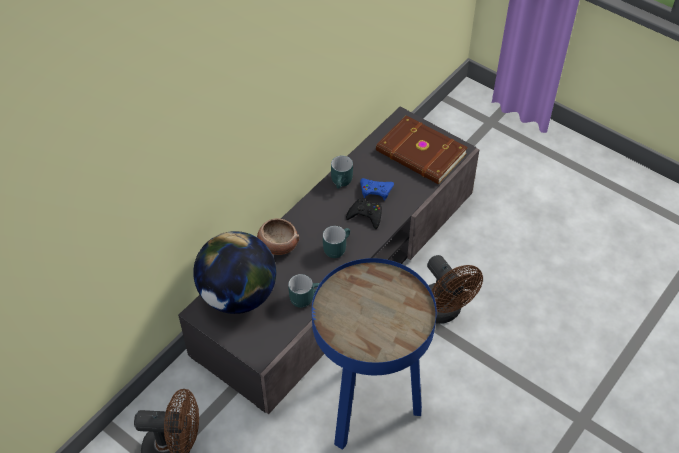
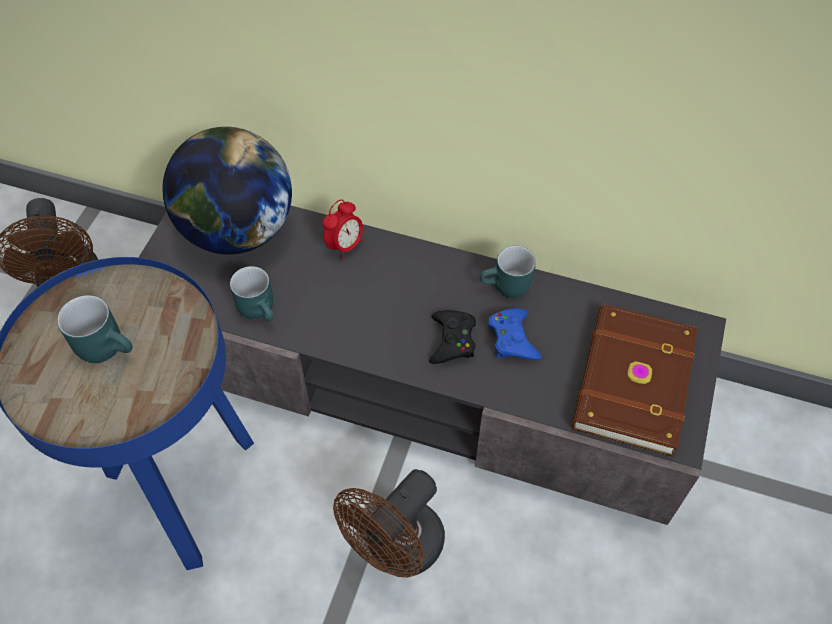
camera: 70 degrees right, 5 degrees up
(277, 245) = (345, 246): bowl -> alarm clock
(336, 247) = (371, 319): turquoise mug -> turquoise mug (108, 345)

